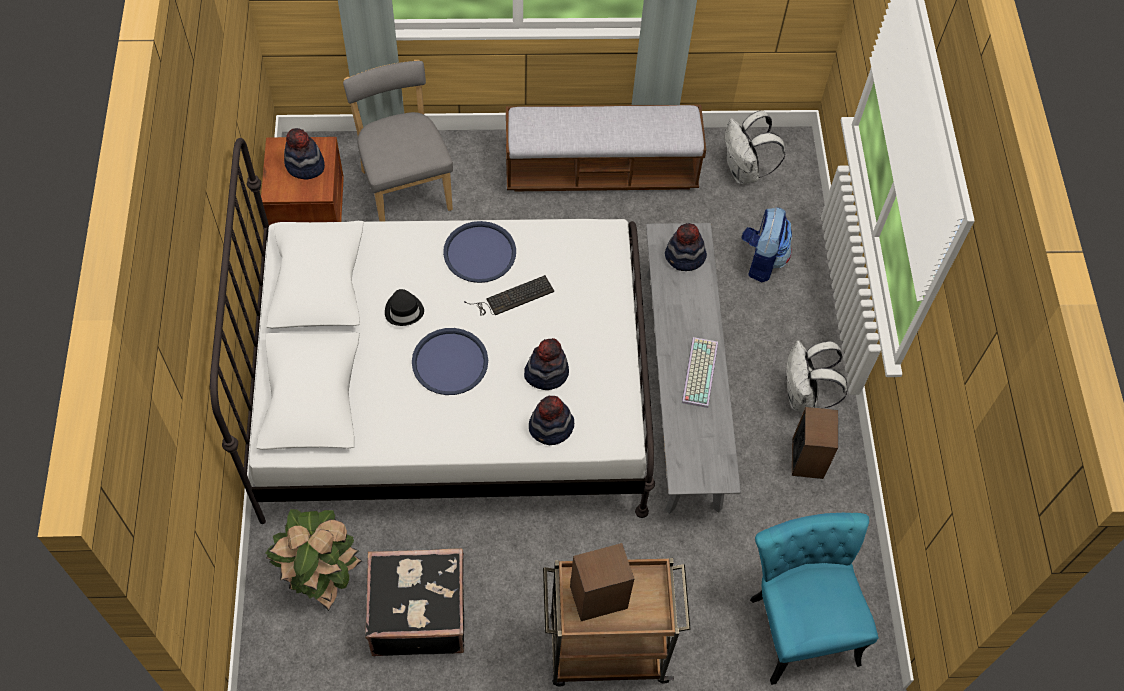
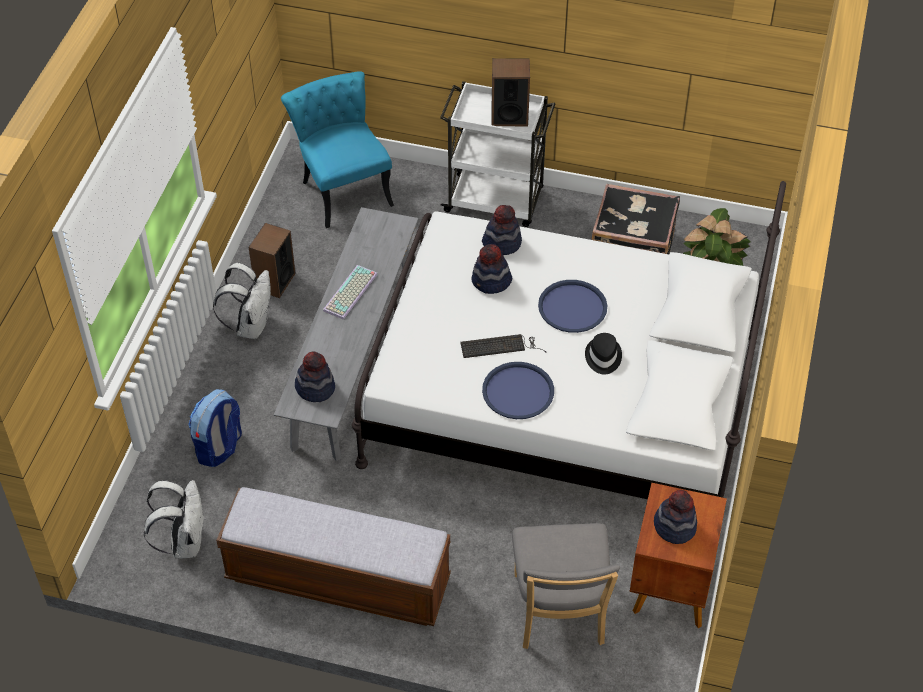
camera: 160 degrees left, 10 degrees down
(605, 650) = (496, 201): brown cart -> white cart
(799, 619) = (342, 187): turquoise chair -> turquoise chair turned 150 degrees clockwise

